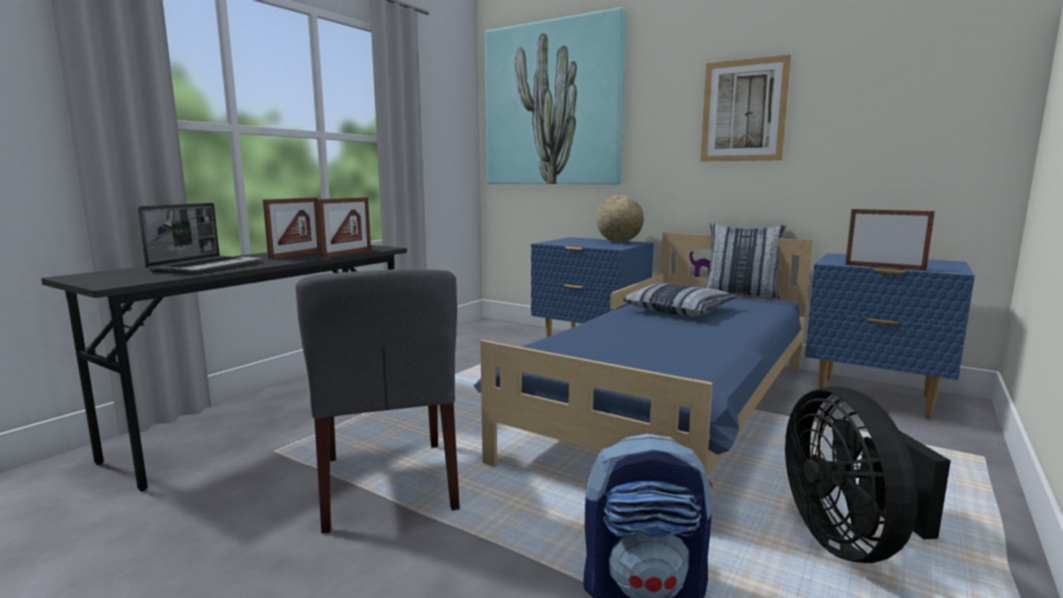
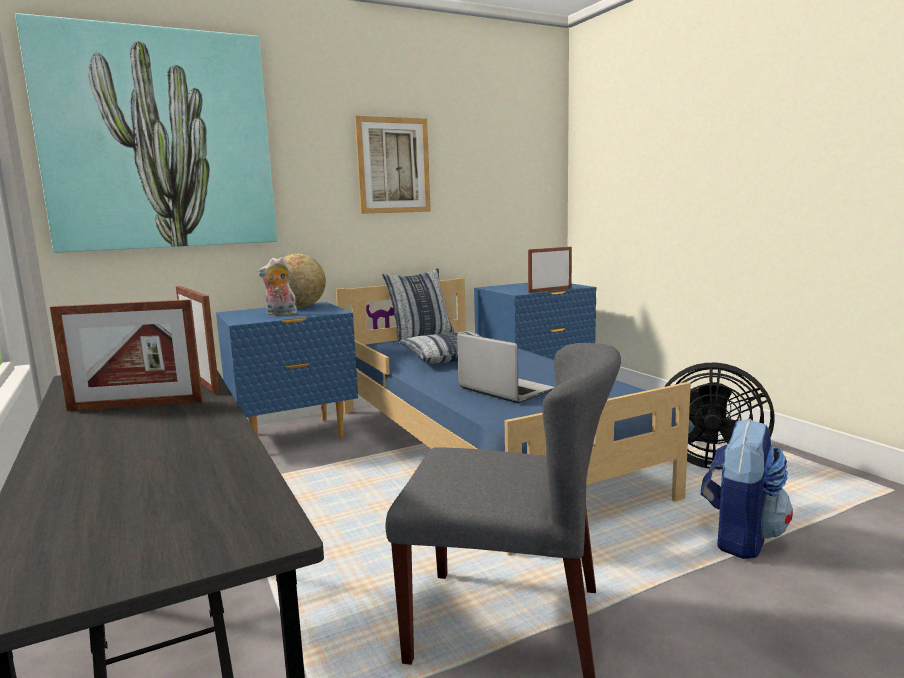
camera: 60 degrees left, 0 degrees up
(207, 266) = (153, 461): laptop -> laptop (503, 390)
(296, 254) = (136, 405): picture frame -> picture frame turned 120 degrees clockwise
(582, 243) = (280, 315): none -> plush toy

